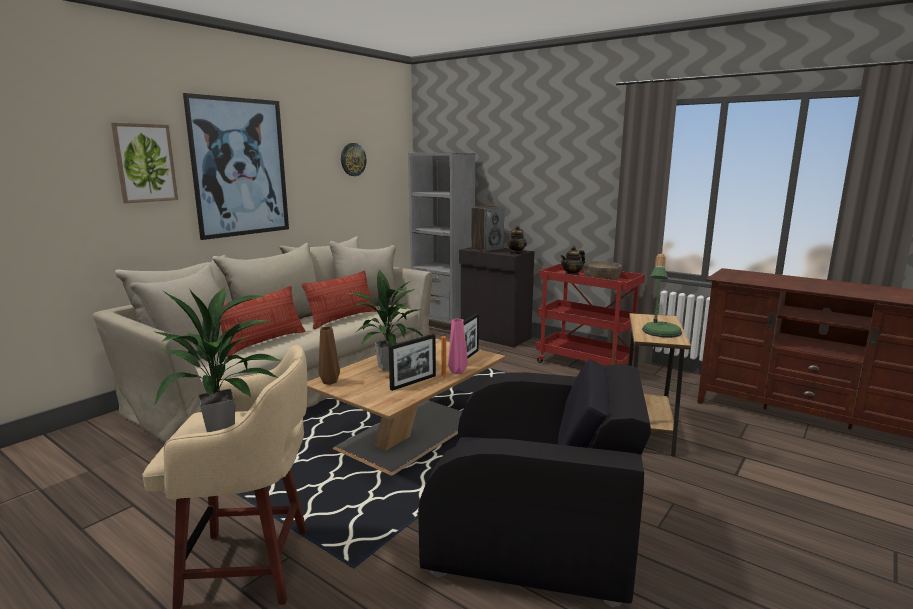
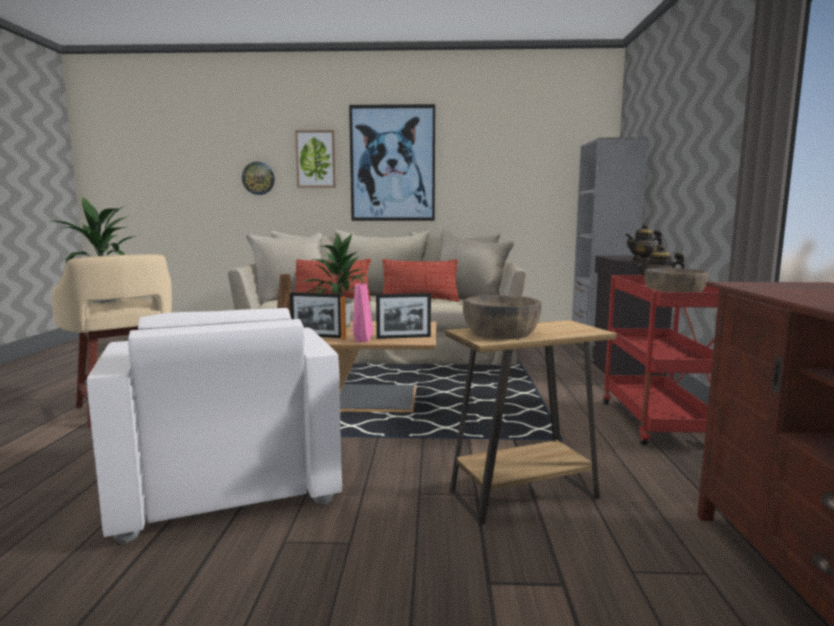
camera: 55 degrees right, 5 degrees down
(353, 159) = (522, 157): wall clock -> wall clock (258, 178)
(487, 249) = (627, 257): speaker -> none
(533, 531) = (225, 479): black armchair -> white armchair
(659, 333) = (501, 333): table lamp -> brown bowl

